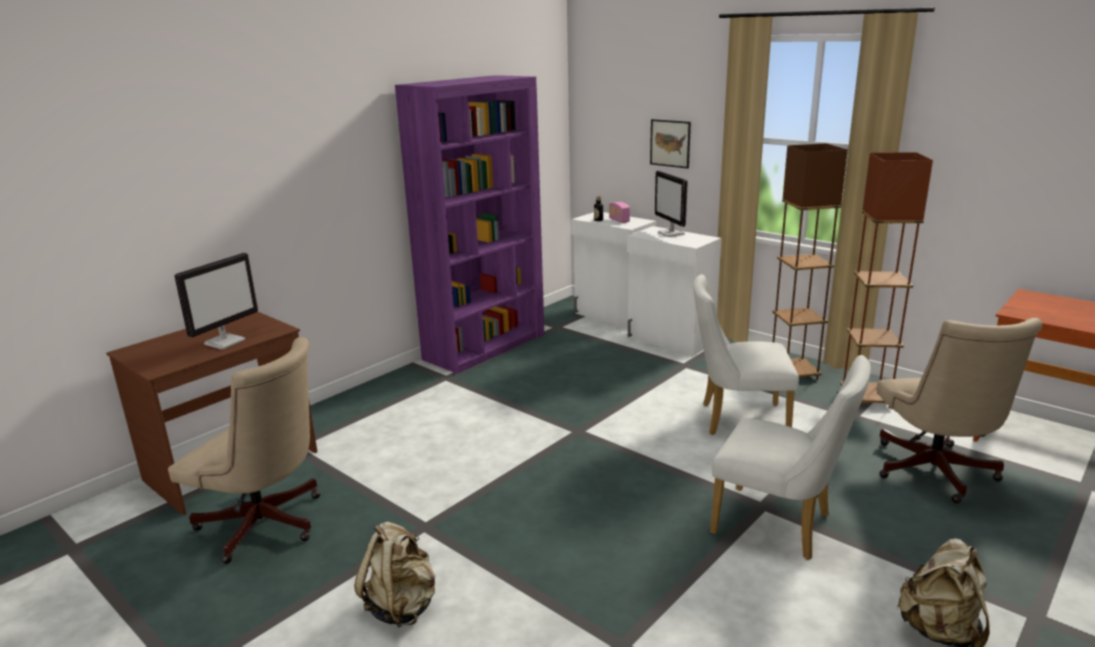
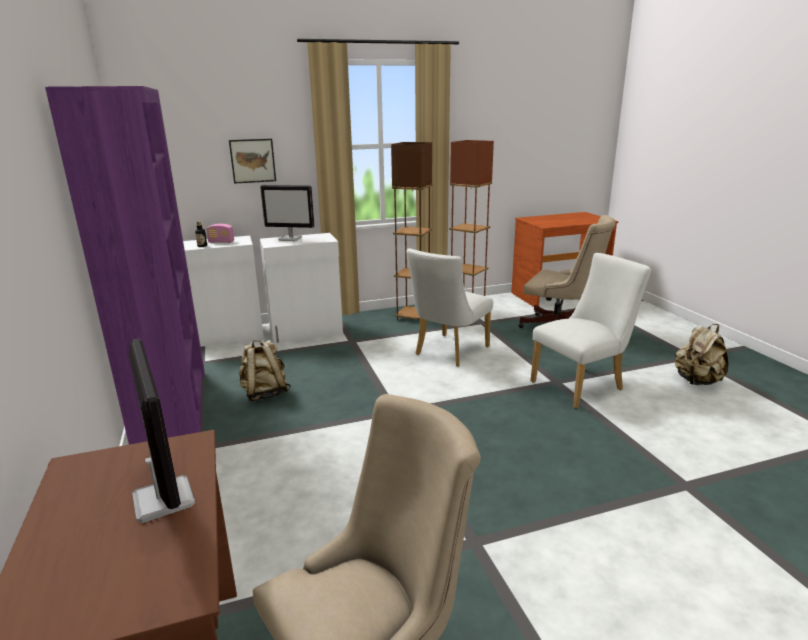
camera: 60 degrees left, 0 degrees up
(402, 606) = (597, 593): beige backpack -> beige backpack (265, 394)

